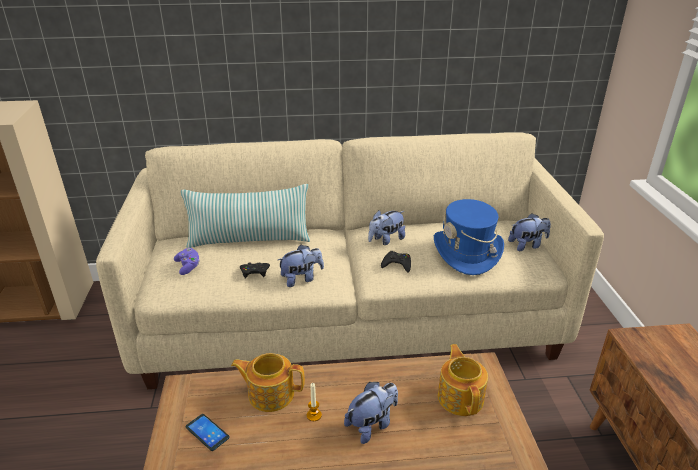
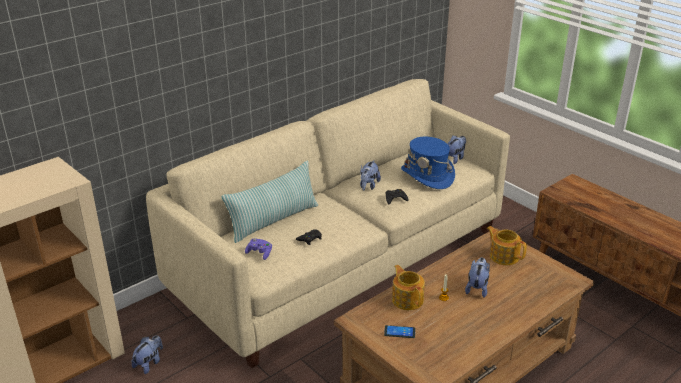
camera: 35 degrees left, 0 degrees up
(270, 393) = (407, 299): teapot -> teapot turned 90 degrees clockwise
(301, 278) = (344, 231): plush toy -> plush toy (149, 363)

